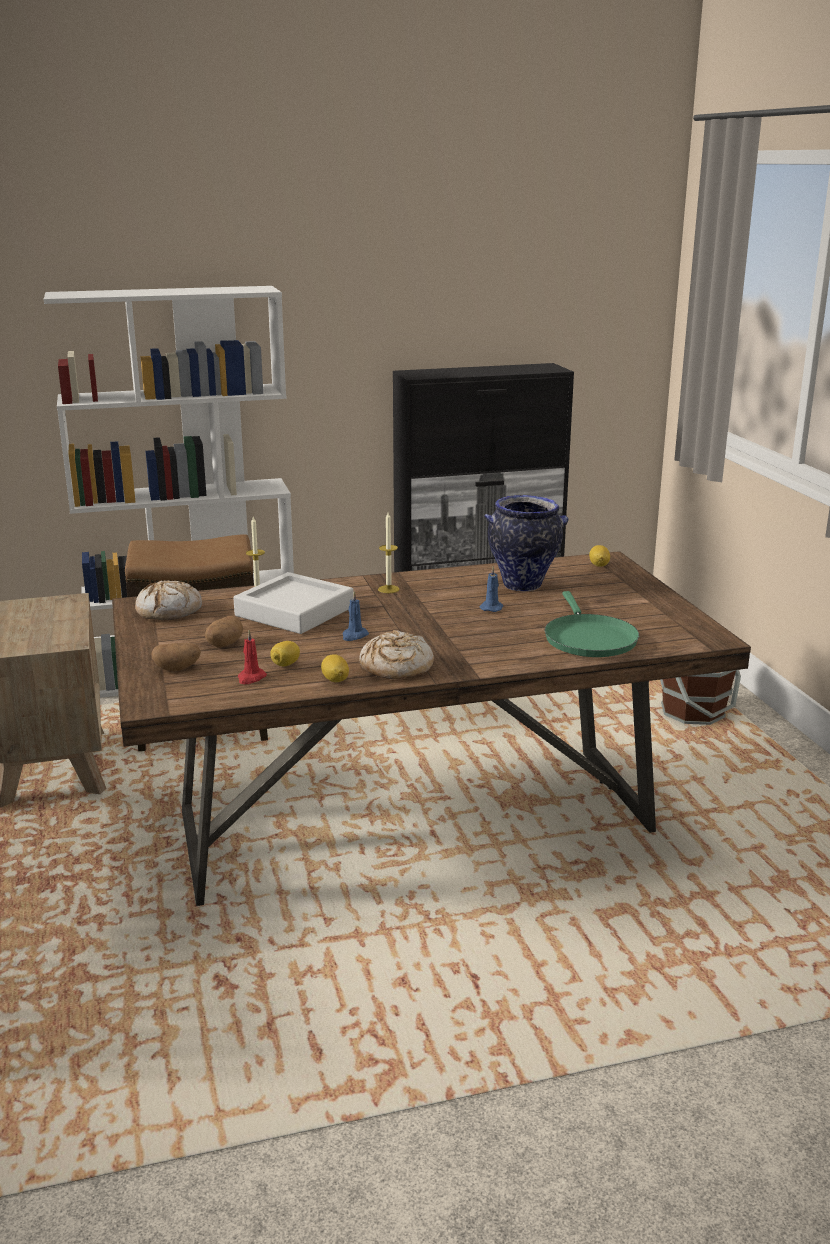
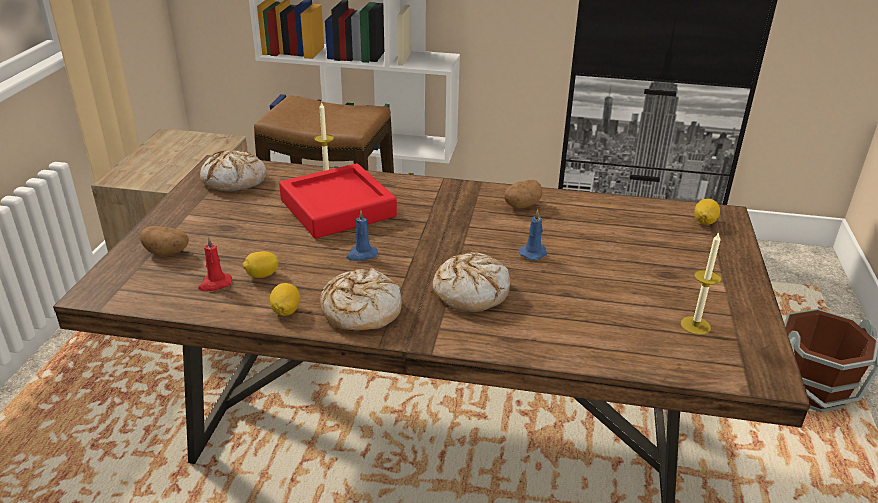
camera: 25 degrees right, 10 degrees up
(224, 645) = (236, 233): potato -> potato (521, 206)
(294, 611) = (338, 208): grey tray -> red tray
(388, 589) = (451, 201): candle -> candle (695, 325)
(469, 639) = (471, 291): none -> bread
(523, 585) = (595, 230): vase -> none
(588, 638) = (605, 329): green frying pan -> none

